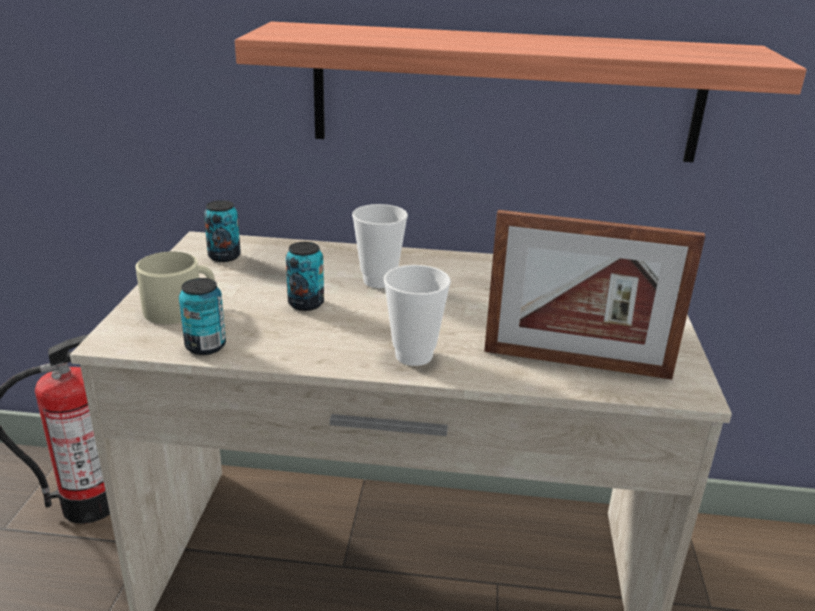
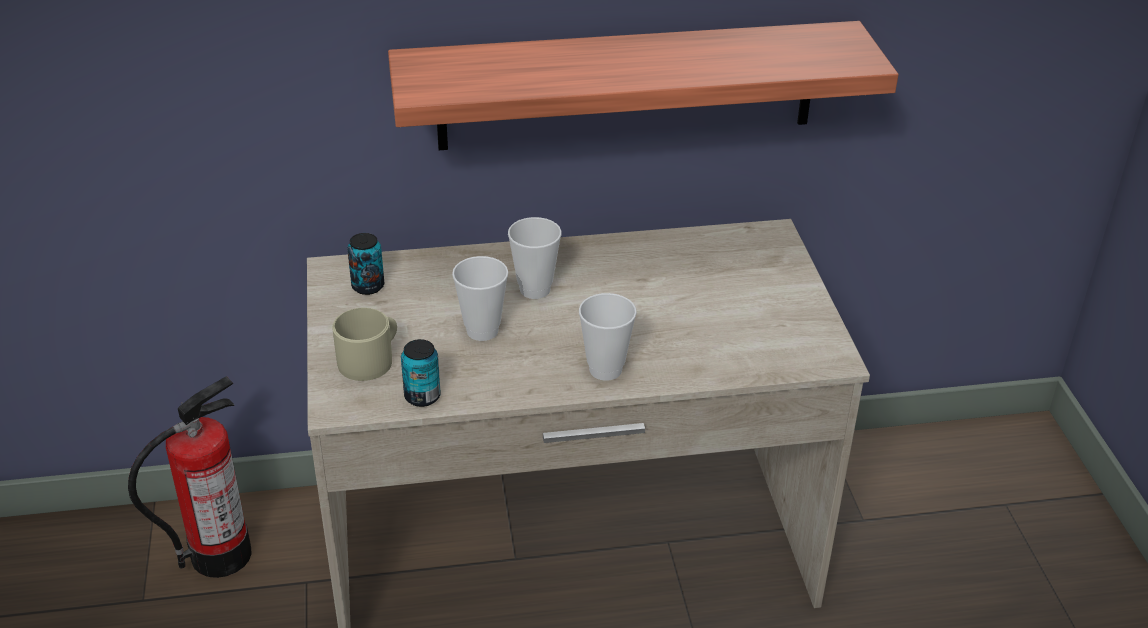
camera: 15 degrees left, 10 degrees up
(306, 303) = (482, 331): can -> cup
(576, 363) = (740, 350): picture frame -> none

